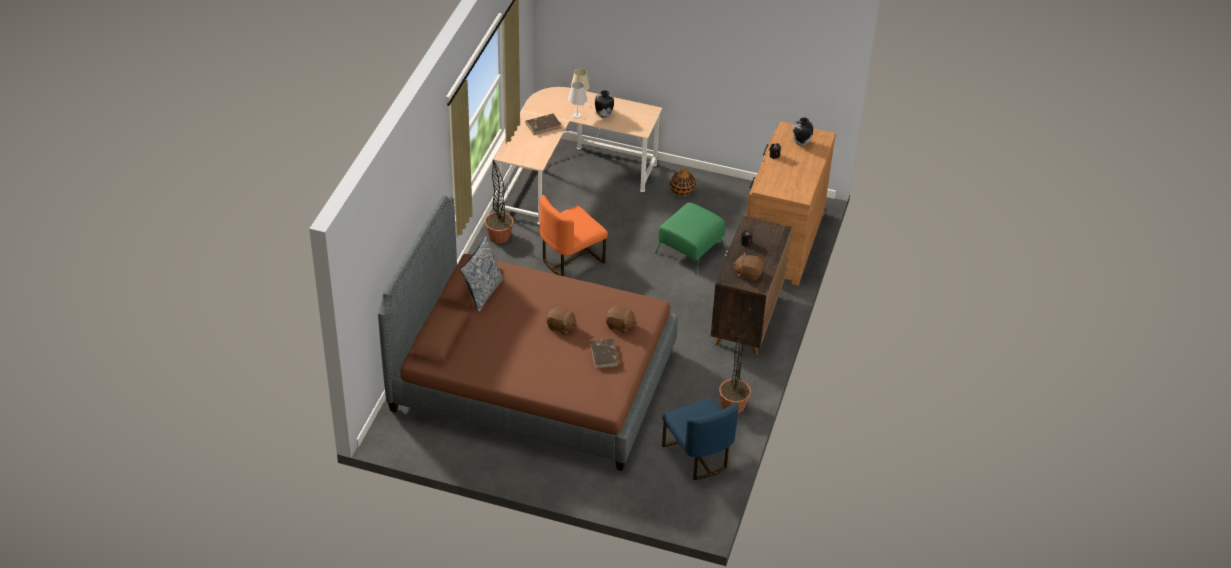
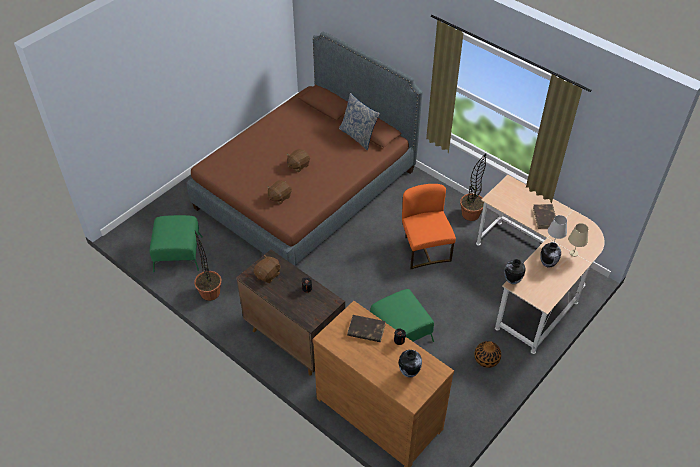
camera: 115 degrees right, 5 degrees up
(604, 355) = (254, 178): brown book -> brown book (366, 330)
(638, 132) = (512, 281): none -> vase
(697, 456) = (178, 253): blue chair -> green ottoman

